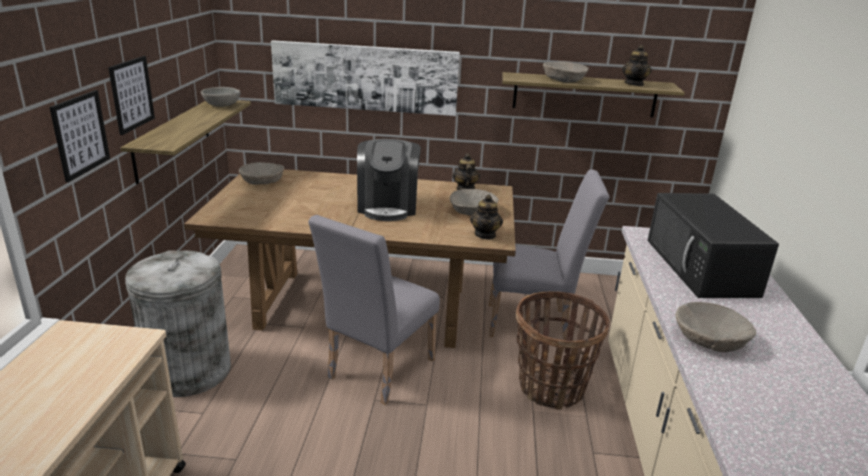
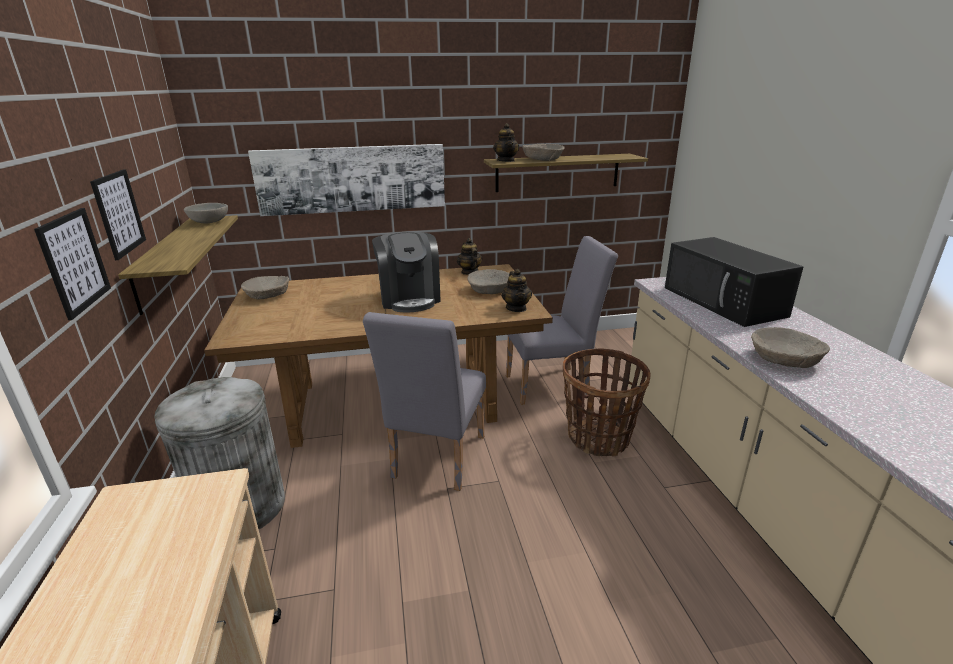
camera: 15 degrees left, 0 degrees up
(634, 84) = (602, 157): teapot -> teapot (506, 161)

